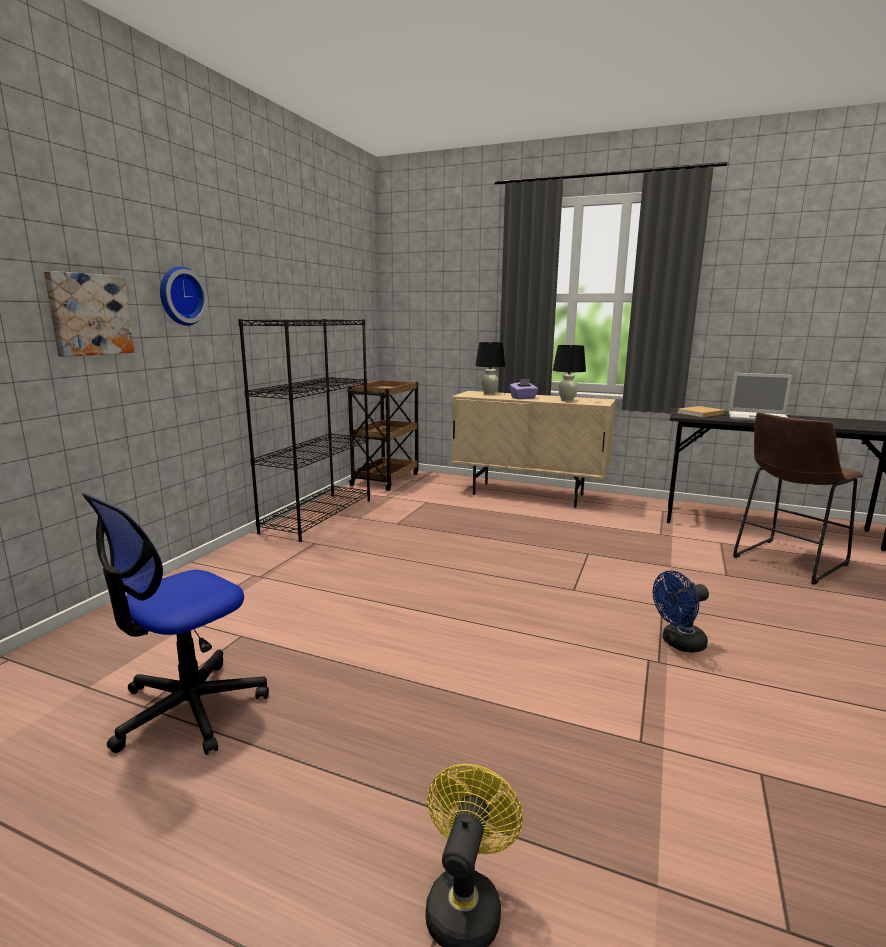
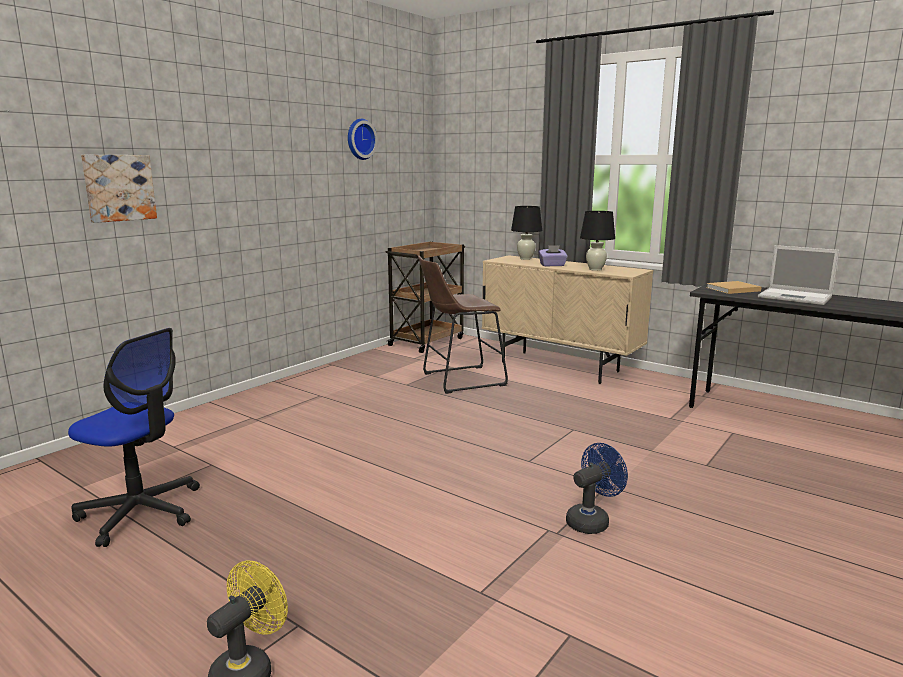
camera: 15 degrees right, 0 degrees up
(180, 296) = (204, 168): wall clock -> wall clock (359, 139)
(189, 709) = (141, 512): office chair -> office chair turned 120 degrees counterclockwise
(318, 515) = (340, 371): black bookcase -> none
(678, 643) = (592, 520): blue fan -> blue fan turned 150 degrees clockwise
(786, 561) = (791, 459): brown stool -> brown stool (459, 380)

